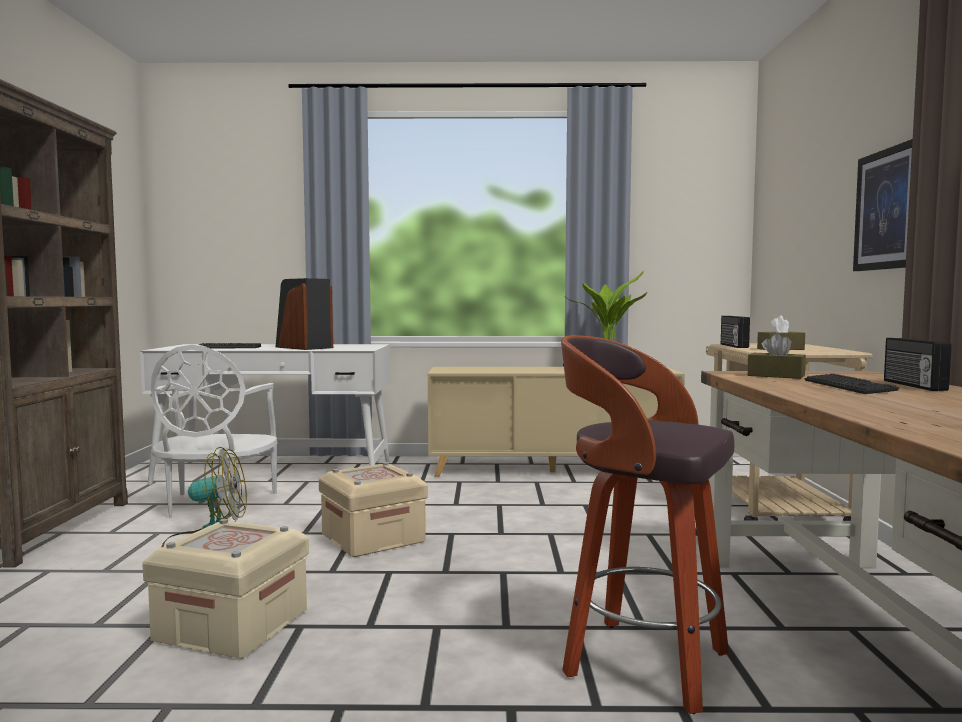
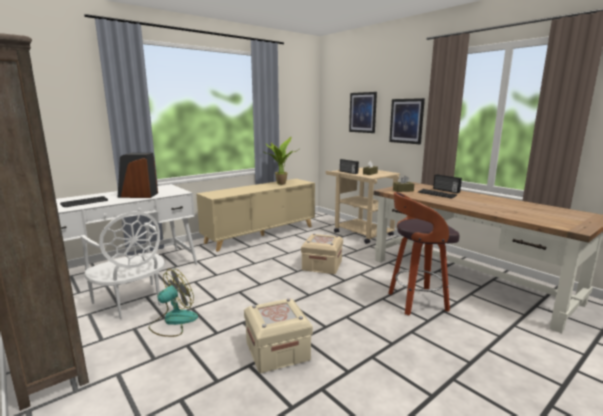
camera: 40 degrees left, 10 degrees up
(373, 538) = (252, 291): beige storage box -> beige storage box (322, 265)
(813, 208) = (362, 112): none -> picture

